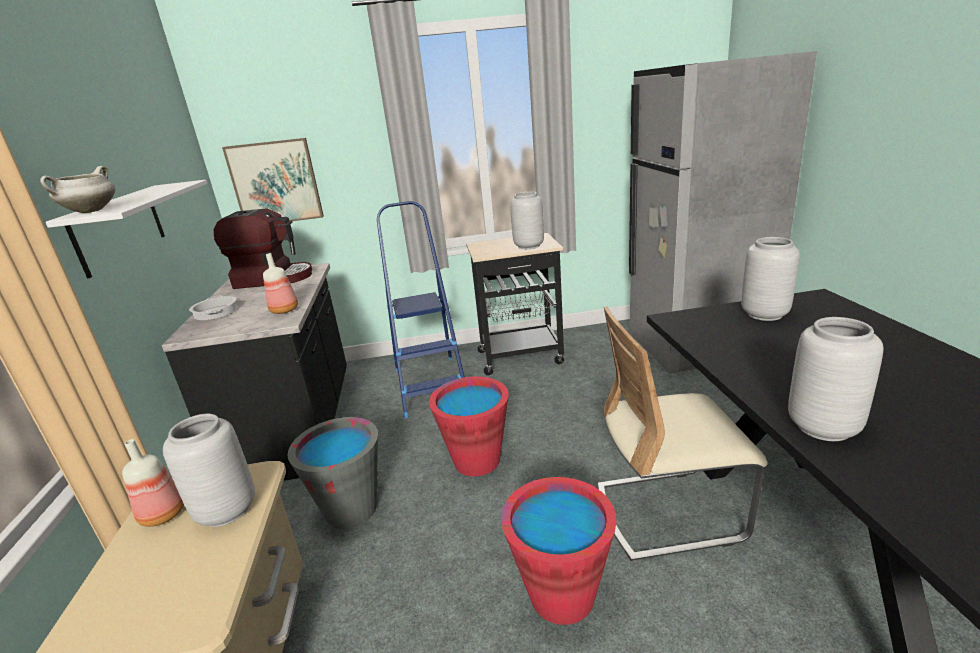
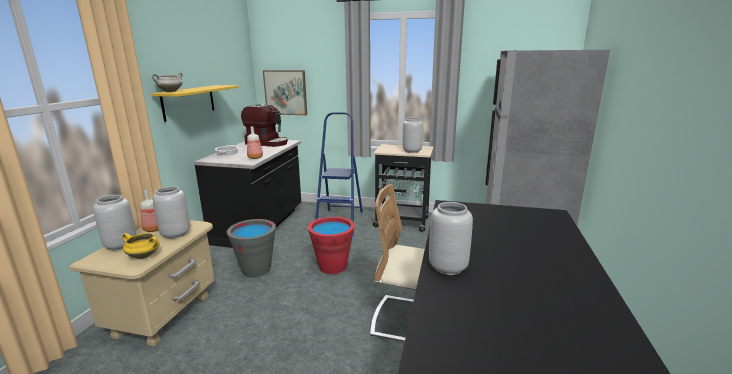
camera: 20 degrees right, 5 degrees down
(120, 228) = (189, 102): white shelf -> yellow shelf
(200, 590) = (144, 256): none -> yellow cooking pot
(562, 595) = (322, 337): red bucket -> none
(765, 314) = (503, 214): grey vase -> grey vase (120, 246)

